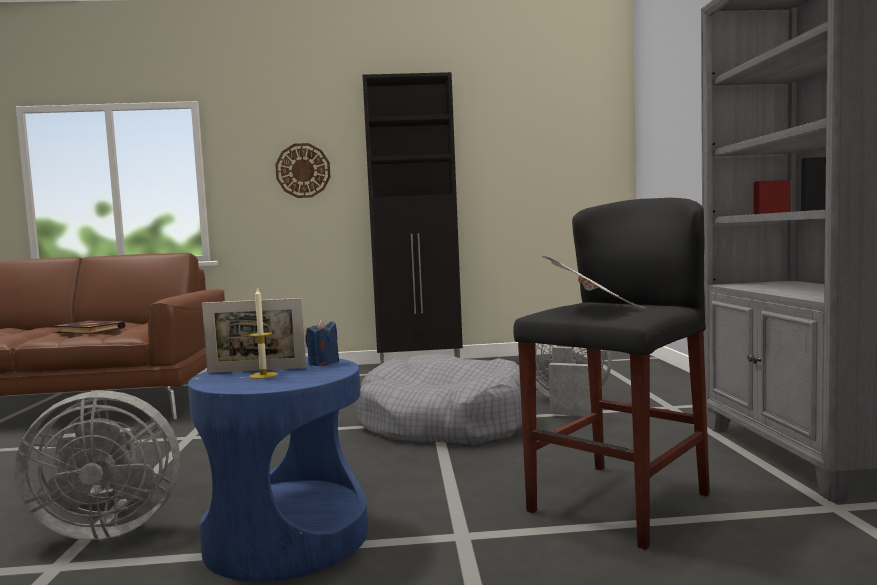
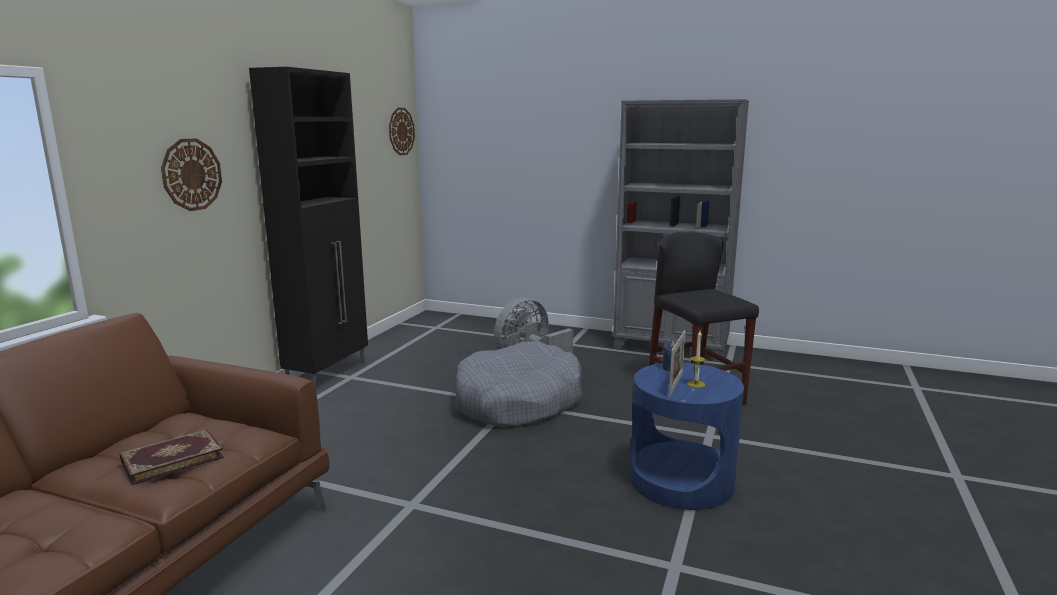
camera: 65 degrees left, 10 degrees up
(107, 528) = (618, 547): grey fan -> none
(594, 309) = (711, 299): newspaper -> none
(597, 133) = (401, 131): none -> wall clock

